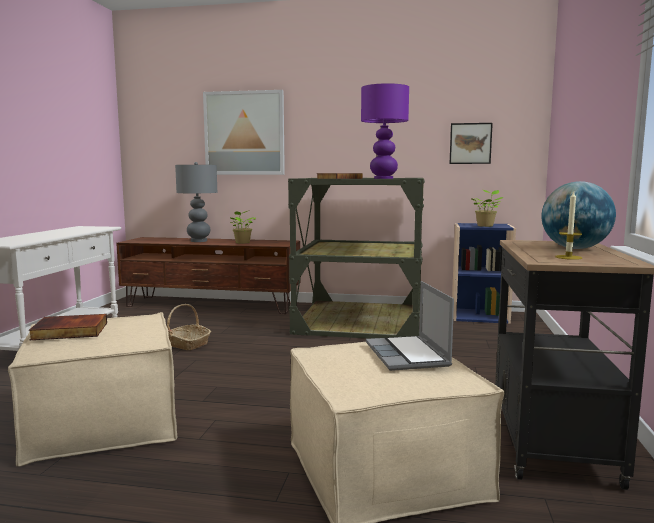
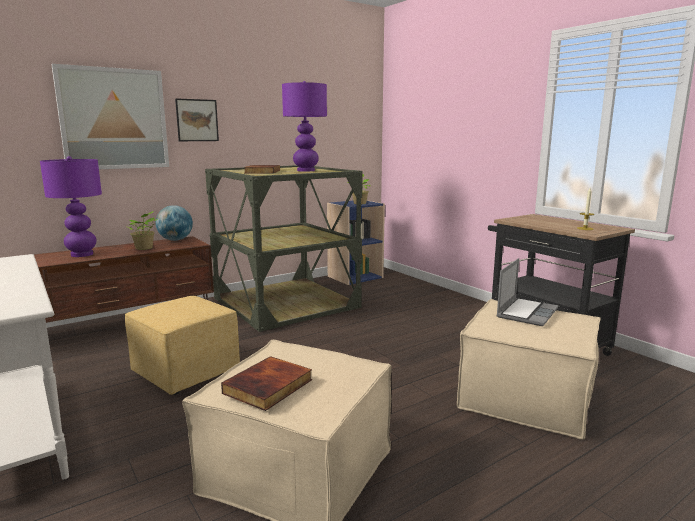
camera: 45 degrees left, 5 degrees up
(185, 344) = (184, 374): basket -> yellow ottoman
(199, 241) = (82, 254): grey table lamp -> purple table lamp
(408, 355) = (526, 313): laptop -> laptop turned 90 degrees counterclockwise
(470, 143) = (333, 133): picture -> picture (197, 120)
(575, 248) = (554, 221): globe -> globe (175, 240)

